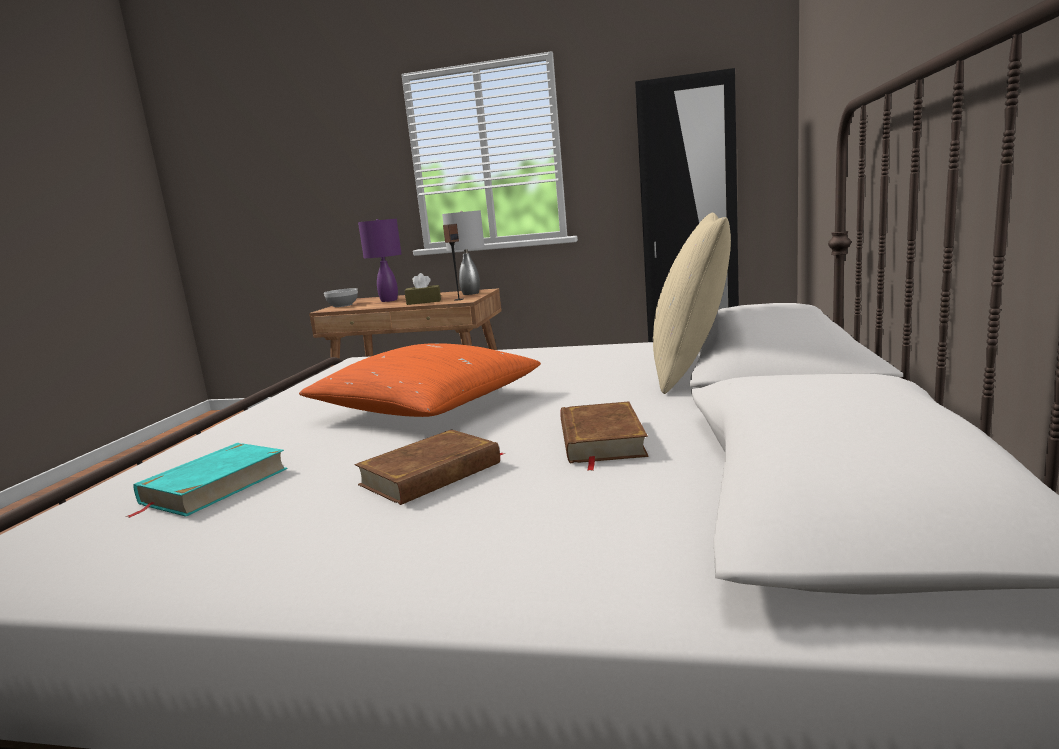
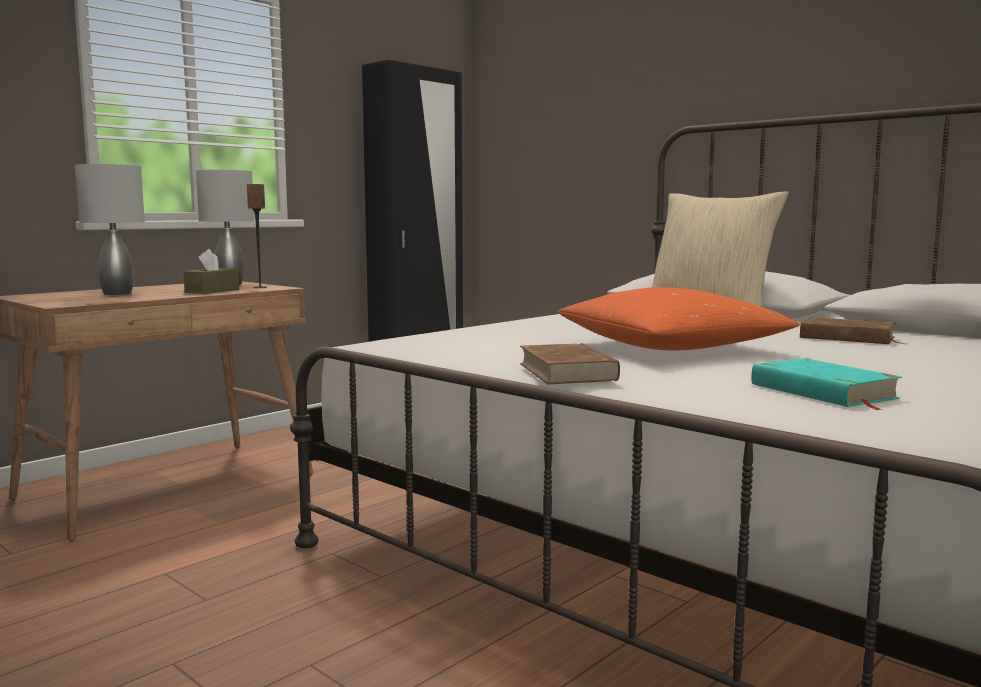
camera: 60 degrees left, 5 degrees down
(343, 305) = (52, 300): bowl -> none
(389, 300) = (118, 293): purple table lamp -> grey table lamp
(431, 474) = (872, 359): brown book -> brown book (567, 372)

